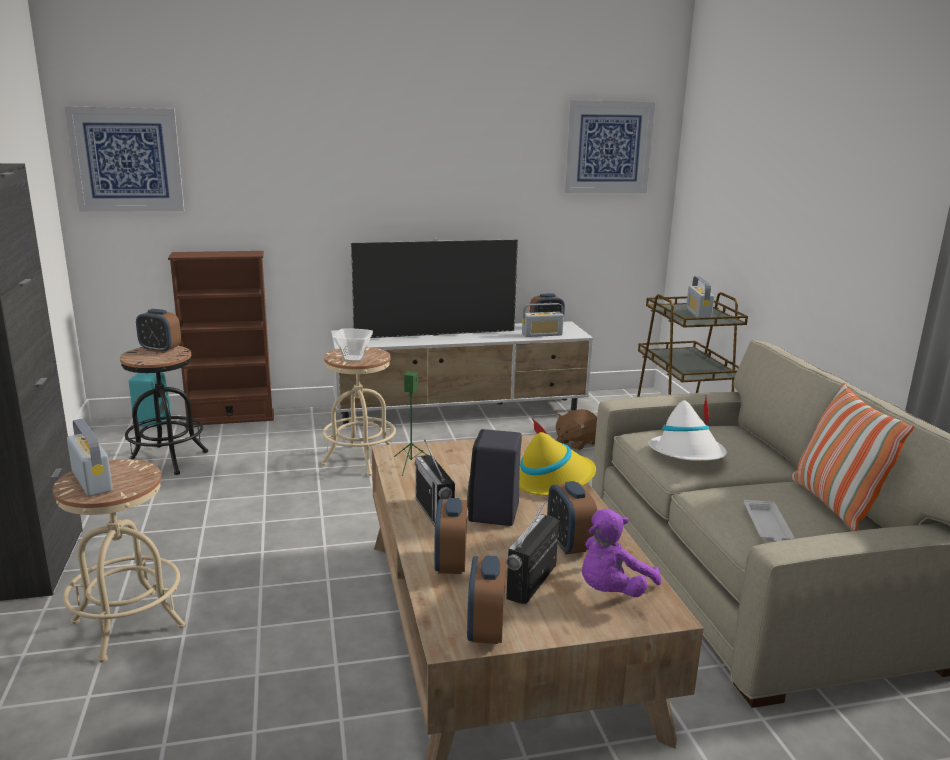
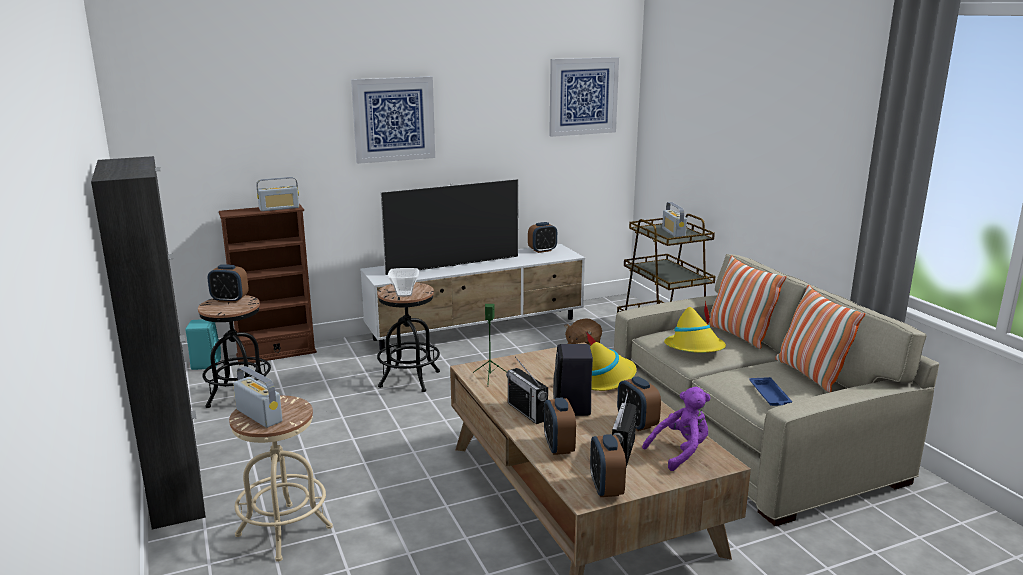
camera: 10 degrees left, 0 degrees up
(127, 160) = (176, 132): picture -> picture (394, 119)
(360, 460) = (409, 379): beige stool -> black stool
(542, 334) = (542, 258): radio -> radio (279, 208)
(611, 591) = (680, 452): purple plush toy -> purple plush toy turned 150 degrees counterclockwise
(687, 454) = (695, 348): white hat -> yellow hat
(752, 443) = (739, 335): none -> pillow
(767, 526) = (770, 395): white tray -> blue tray

